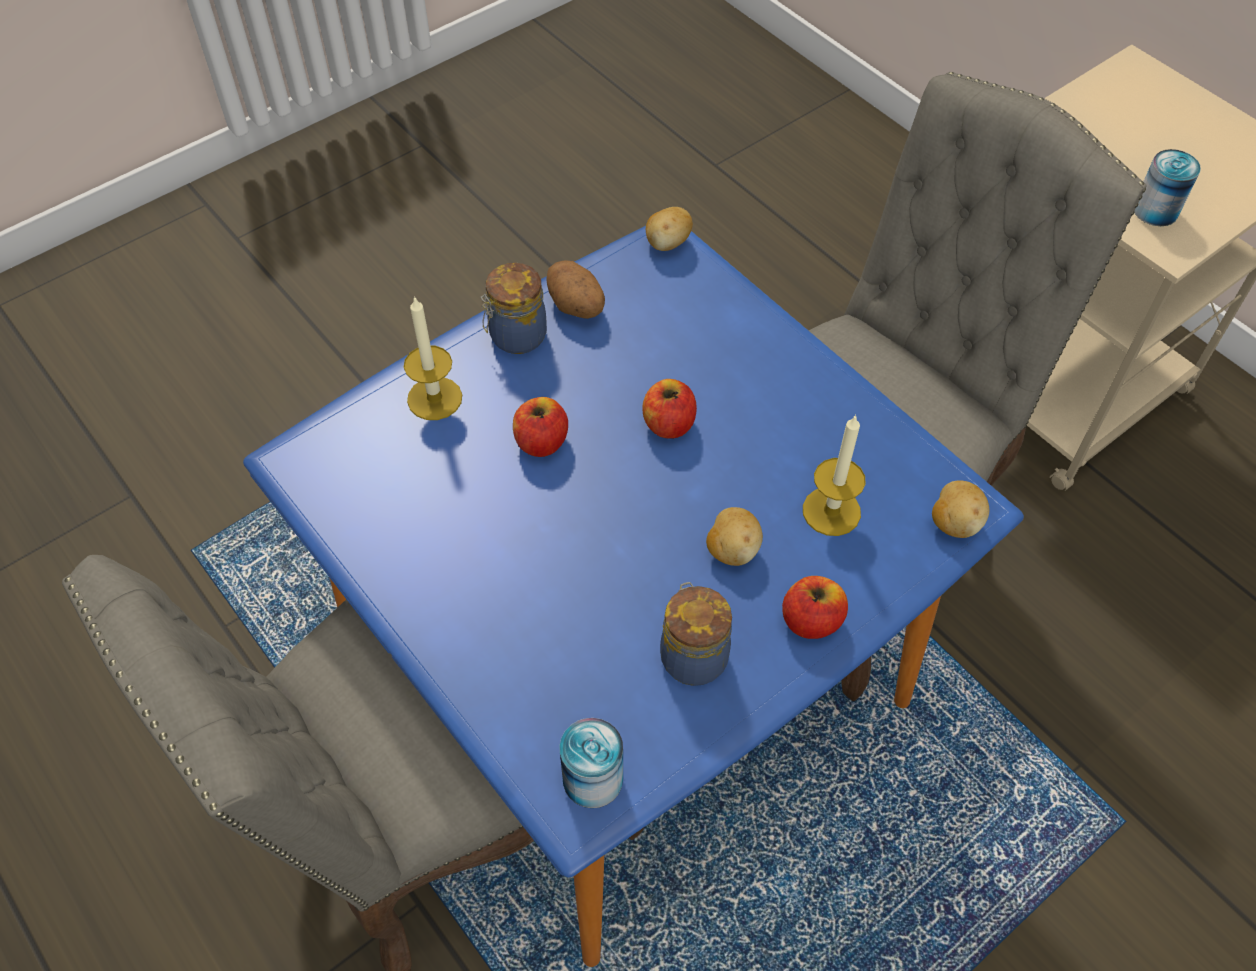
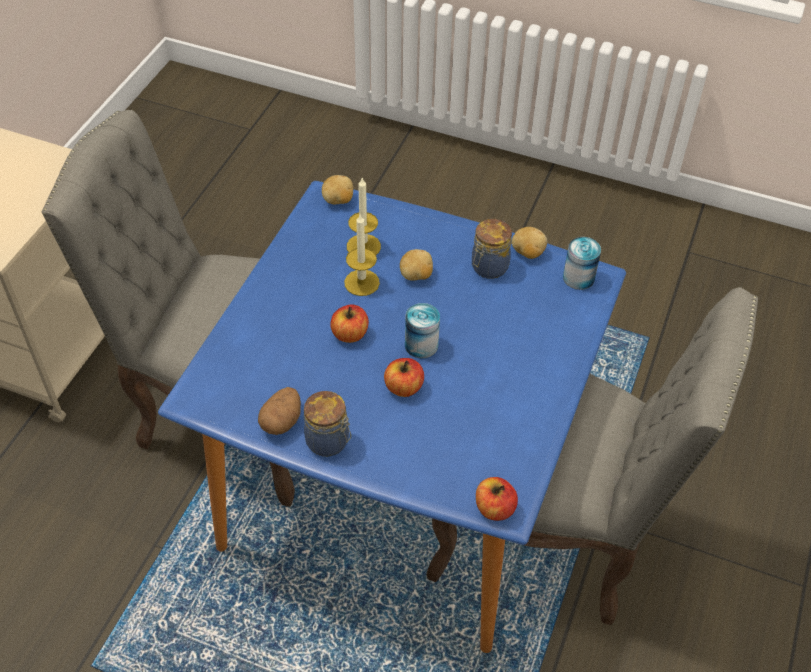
camera: 120 degrees left, 5 degrees down
(434, 398) = (408, 459): candle -> candle (361, 282)
(668, 243) = (192, 397): potato -> potato (527, 253)
(811, 620) = (435, 233): apple -> apple (494, 508)
(1155, 210) = (41, 176): can -> can (421, 345)

